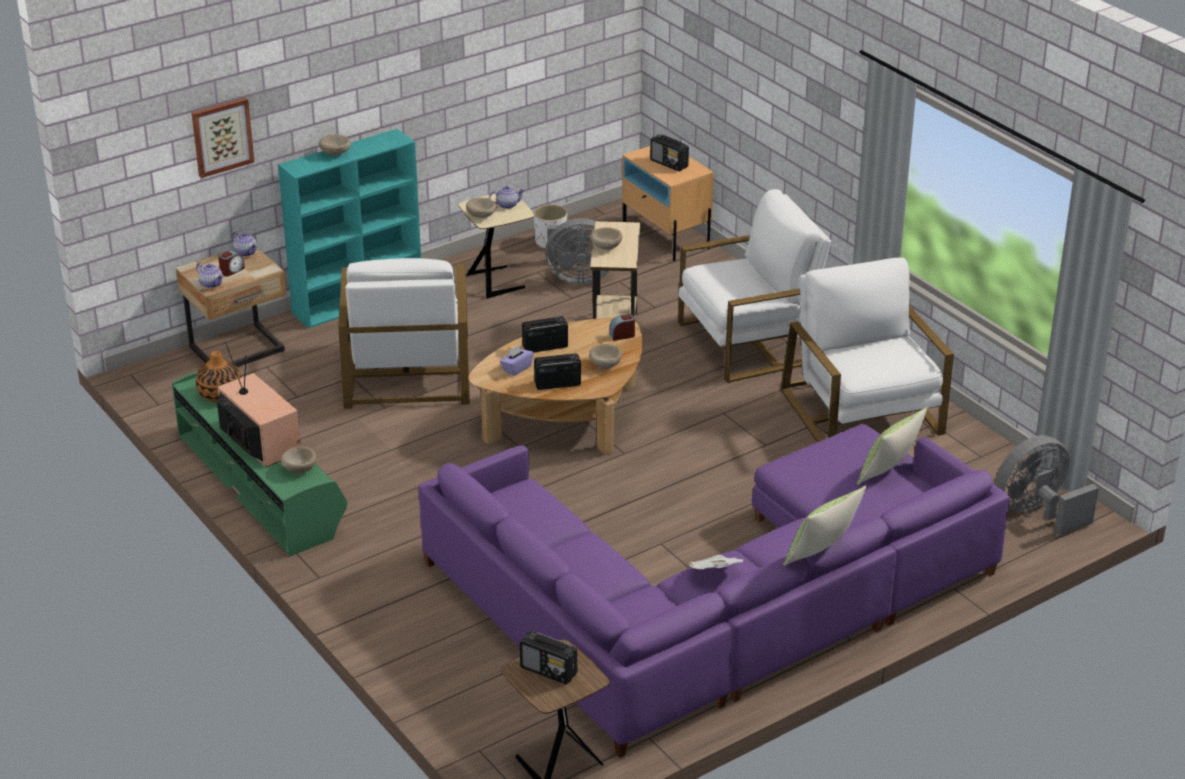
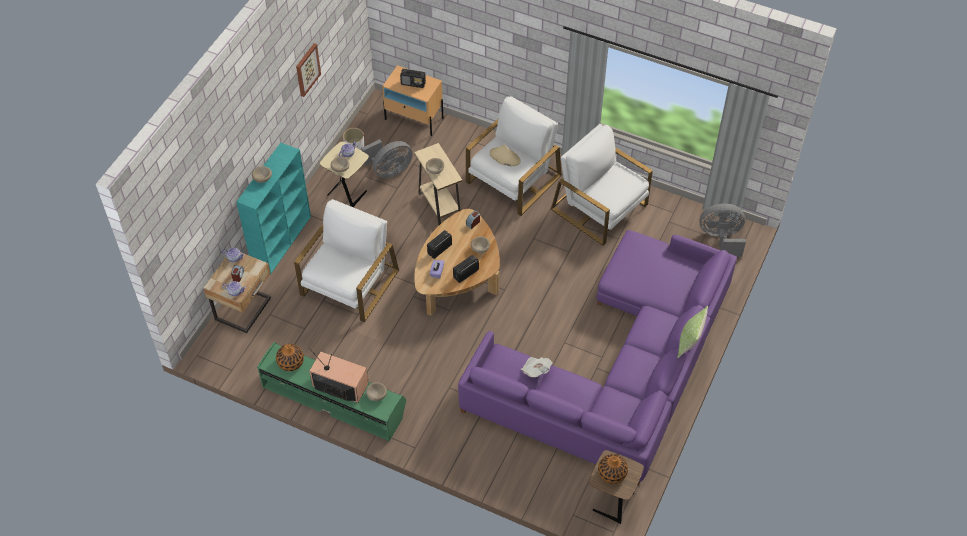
camera: 30 degrees left, 20 degrees up
(222, 136) = (209, 207): picture -> picture (307, 69)
(406, 372) = (349, 283): white armchair -> white armchair turned 120 degrees counterclockwise
(549, 671) = (612, 473): radio -> vase
(715, 574) = (630, 366): newspaper -> newspaper (536, 370)
(734, 278) = (504, 157): none -> beige hat
(888, 473) = (664, 260): pillow -> none
(1036, 513) = (721, 238): grey fan -> grey fan turned 60 degrees clockwise

